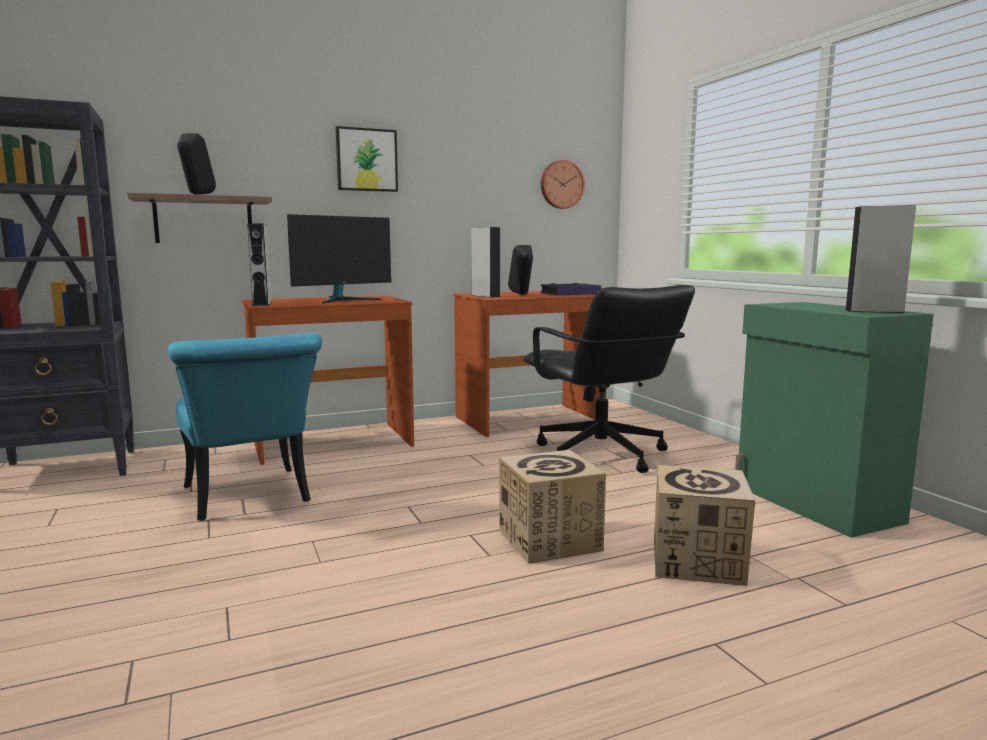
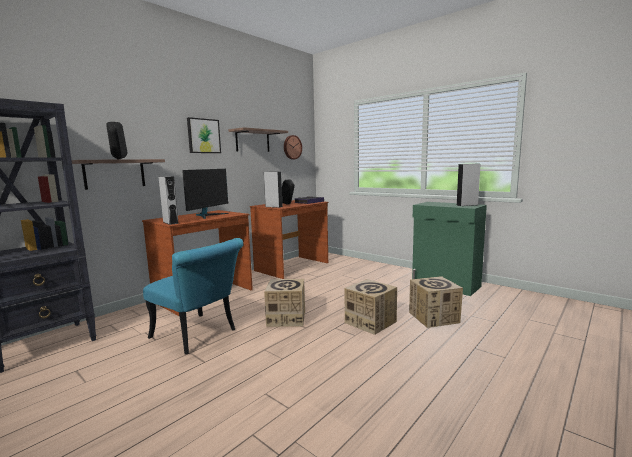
camera: 25 degrees left, 0 degrees up
(409, 501) = (286, 318): none -> cardboard box
(469, 171) = (252, 141): none -> shelf
(600, 455) = (344, 279): black office chair -> none

